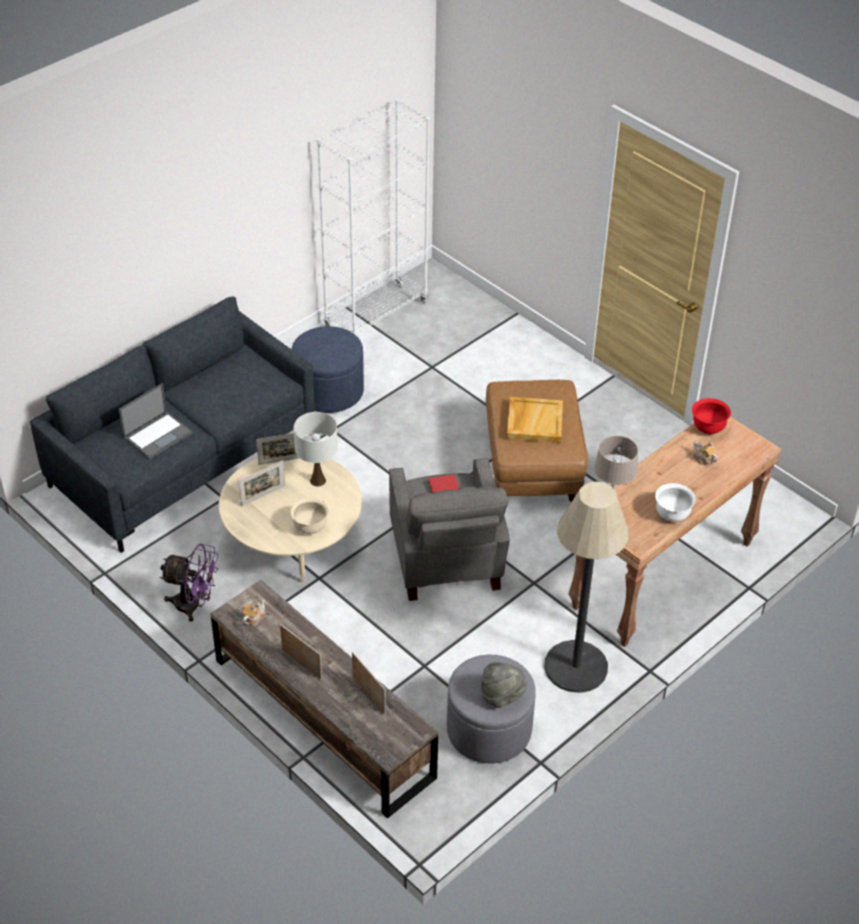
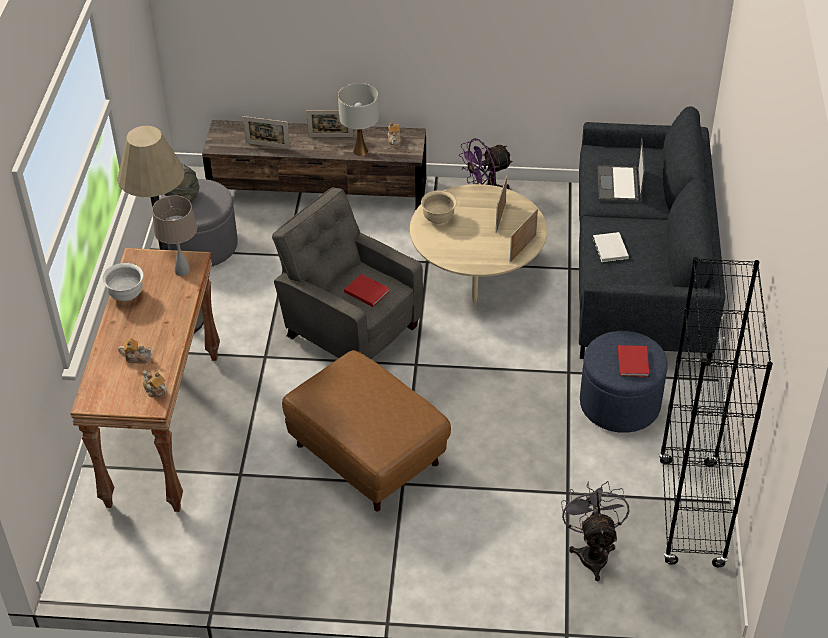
camera: 140 degrees right, 0 degrees up
(242, 394) = (610, 249): none -> white book
(317, 481) = (477, 251): white table lamp -> white table lamp (360, 151)
(327, 341) = (633, 361): none -> red book
(376, 315) = (691, 513): white bookcase -> black bookcase
(459, 332) = (592, 552): none -> grey fan
(534, 421) = (361, 396): beige tray -> none
(708, 428) = (155, 390): red bowl -> teapot

